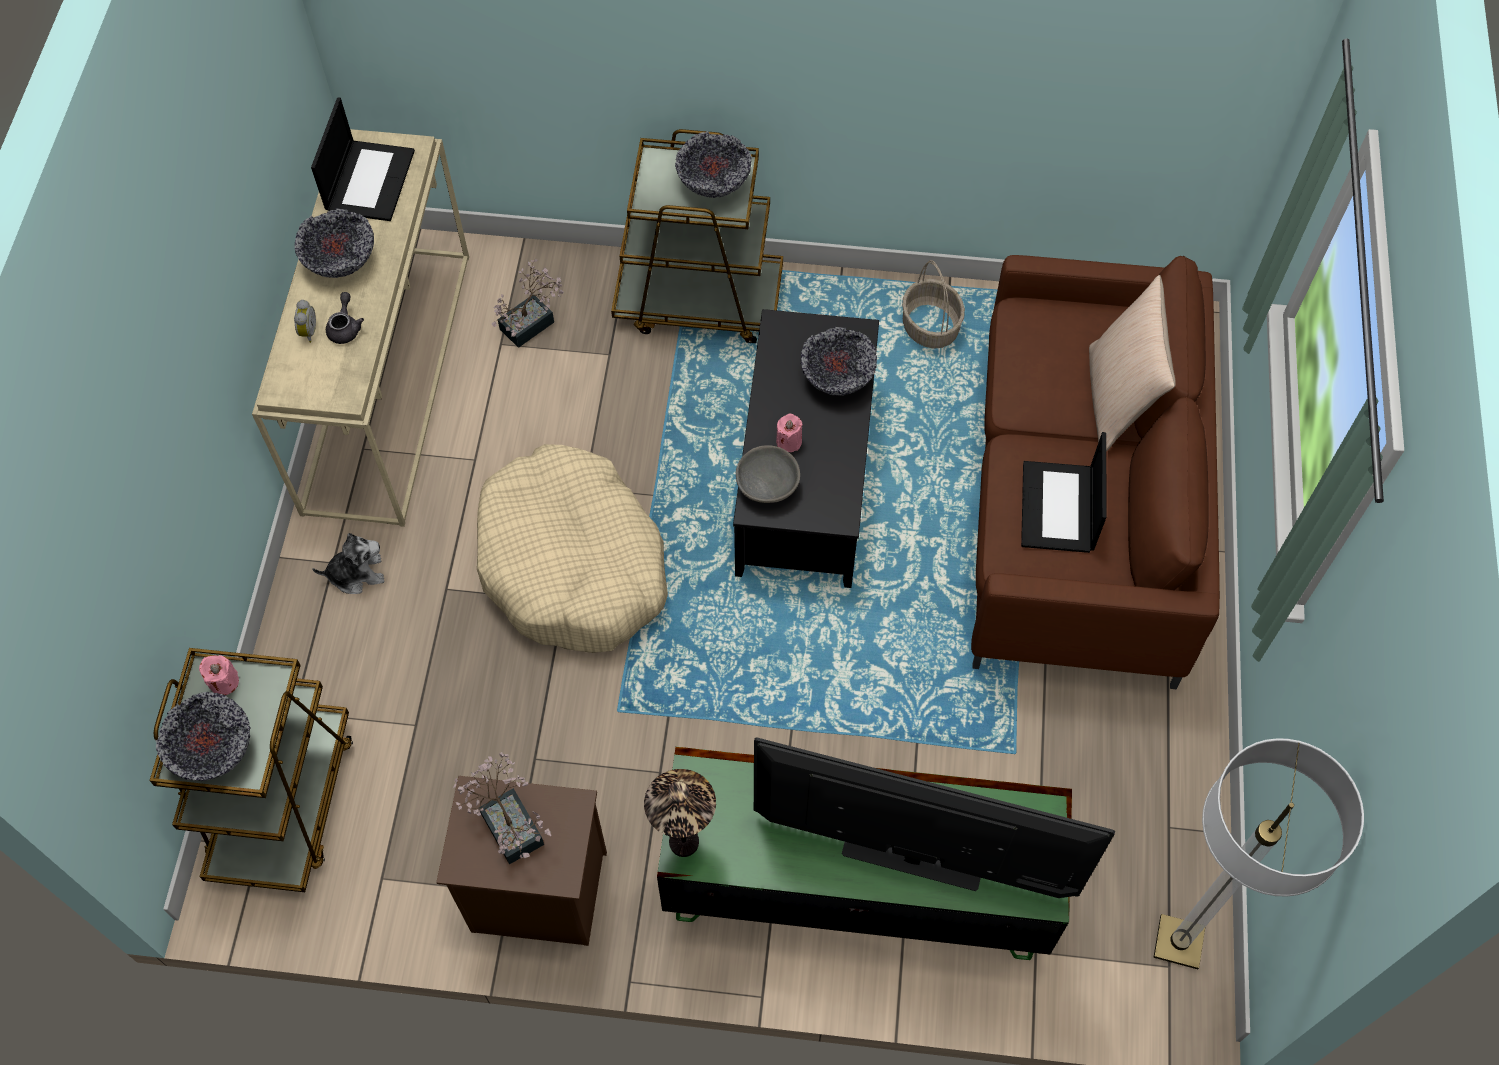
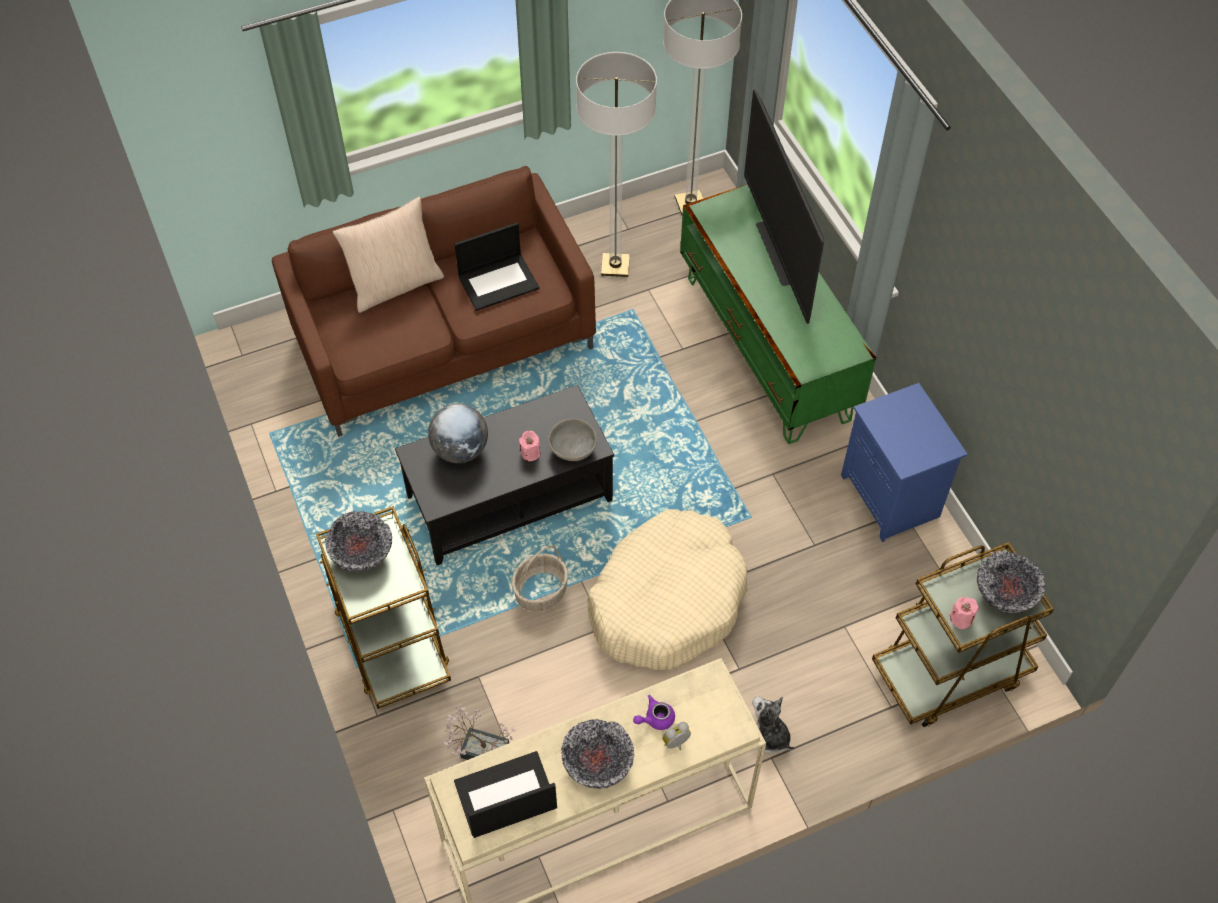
camera: 120 degrees left, 5 degrees down
(345, 327) = (655, 719): grey teapot -> purple teapot
(509, 822) = (906, 438): potted plant -> none
(535, 893) = (892, 497): brown nightstand -> blue nightstand
(684, 842) = (847, 354): table lamp -> none
(837, 378) = (460, 449): bowl -> globe
(929, 326) = (334, 482): basket -> basket (540, 592)
(1105, 772) = (615, 266): none -> floor lamp

